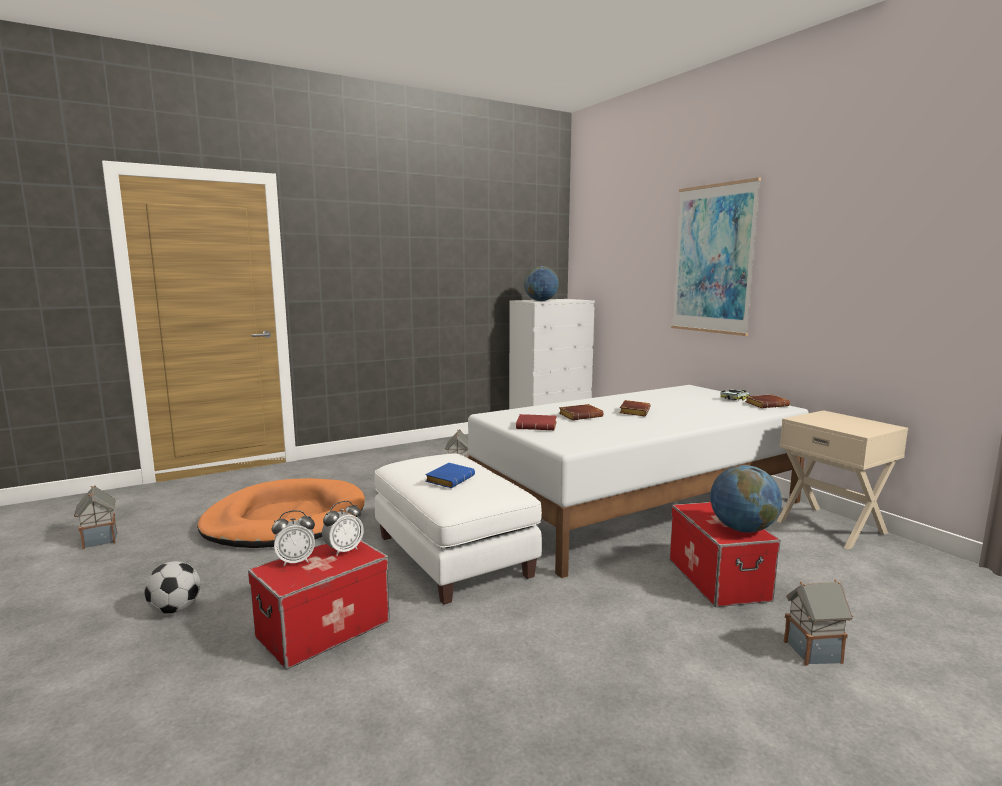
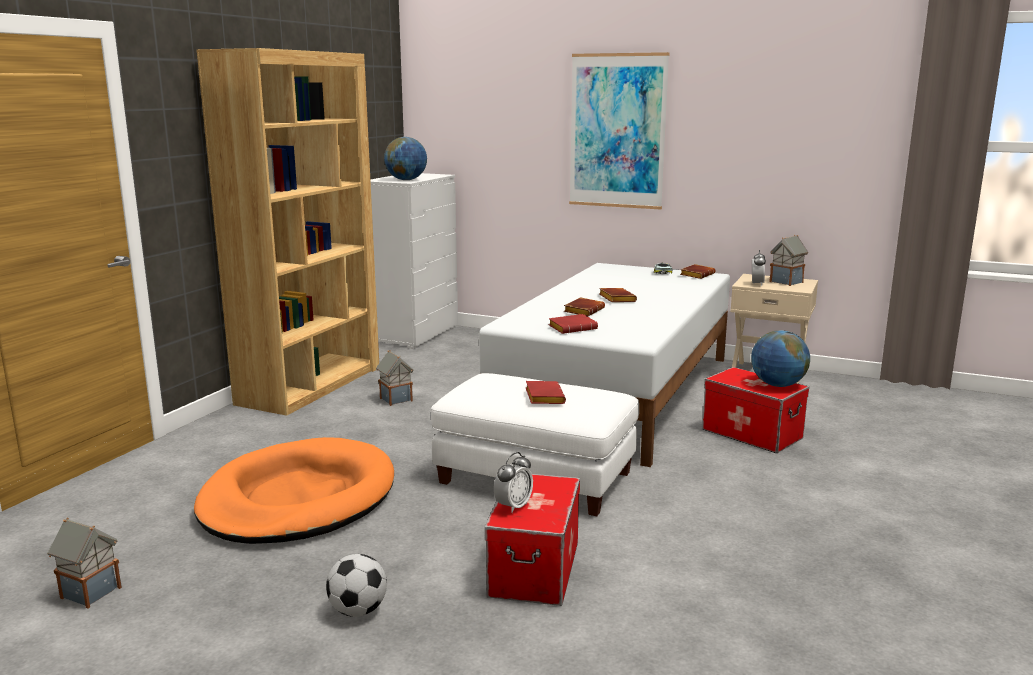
camera: 35 degrees left, 5 degrees up
(344, 550) = (534, 485): alarm clock -> alarm clock (757, 284)
(424, 449) = (311, 385): none -> brown bookcase
(449, 479) = (543, 397): blue book -> red book
(813, 651) = (861, 461): toy house -> toy house (786, 282)

